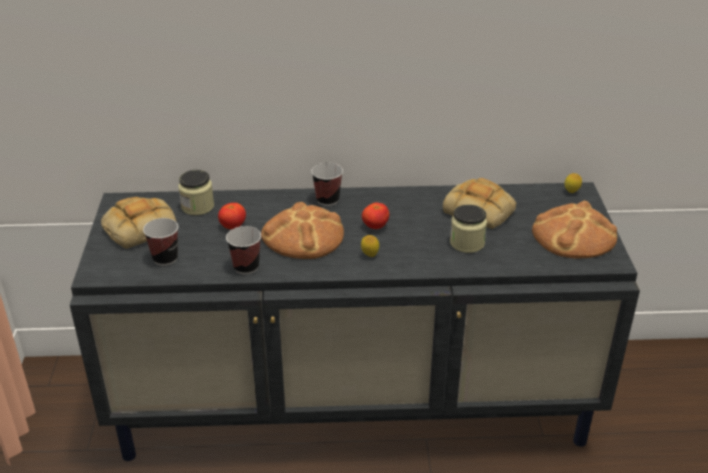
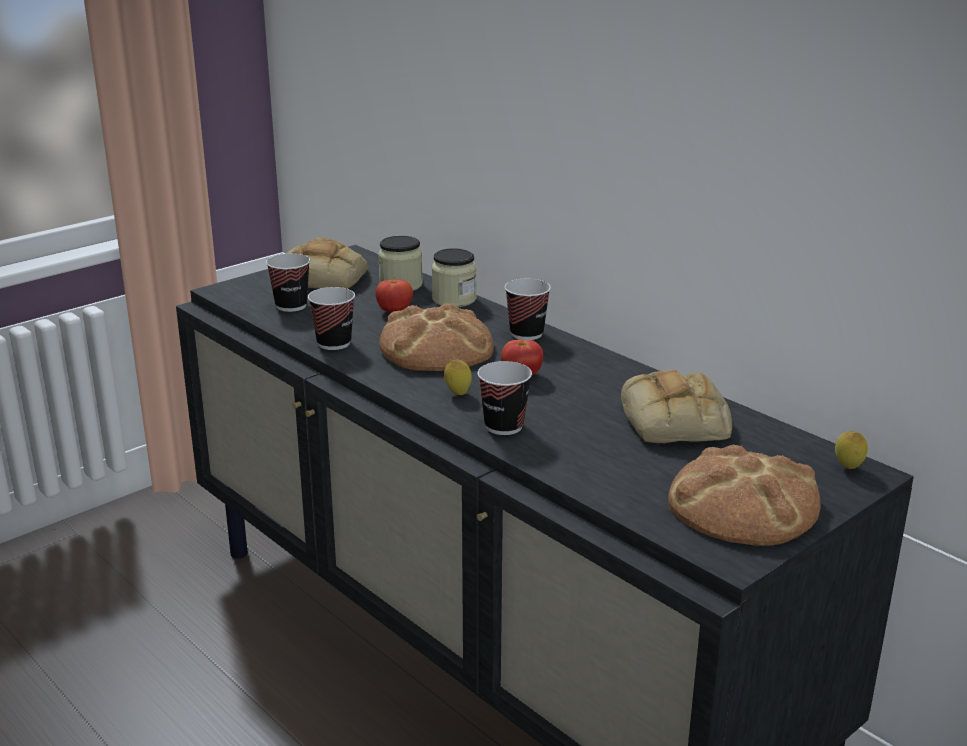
camera: 50 degrees right, 10 degrees down
(424, 259) = (504, 426): none -> cup
(467, 243) = (585, 439): jar -> jar (454, 299)

